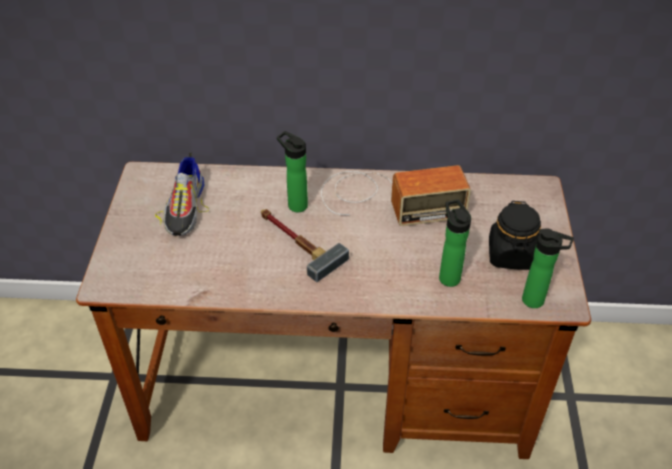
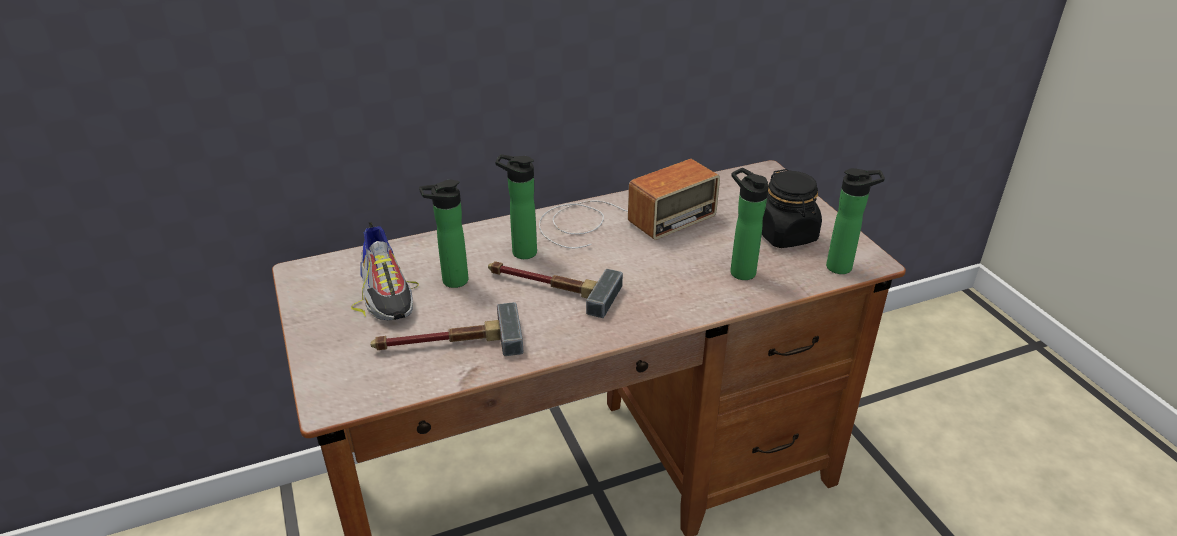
camera: 25 degrees left, 10 degrees down
(199, 265) = (447, 343): none -> hammer
(232, 214) = (451, 281): none -> bottle

